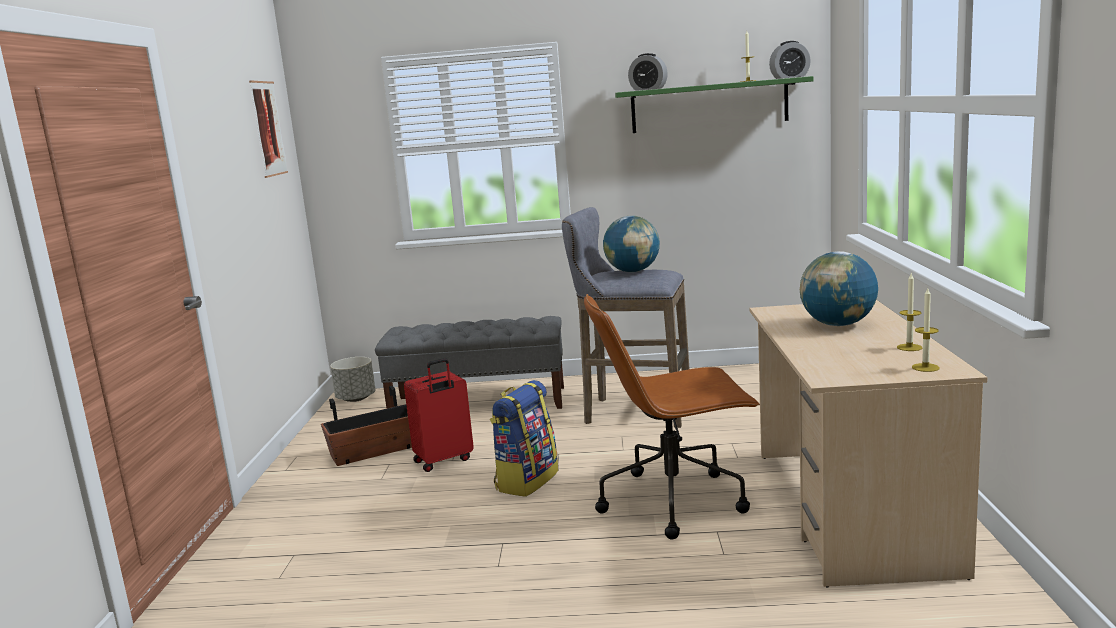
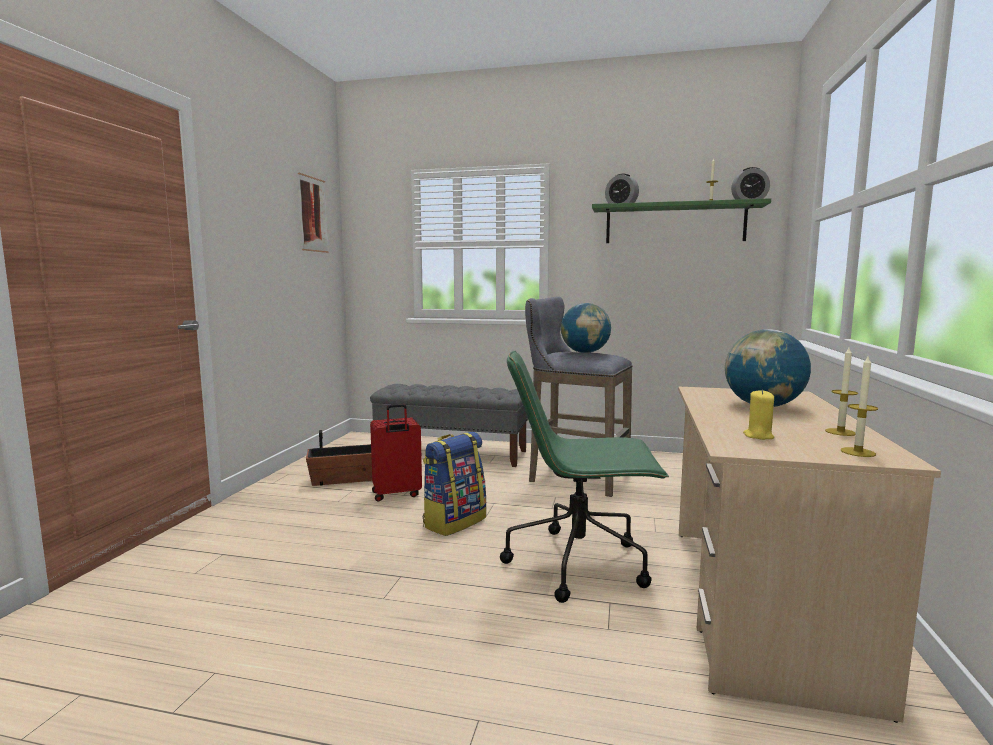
camera: 10 degrees right, 5 degrees down
(356, 399) = (362, 438): grey planter -> none
(675, 501) = (580, 563): brown office chair -> green office chair
(843, 361) = (758, 436): none -> yellow candle

